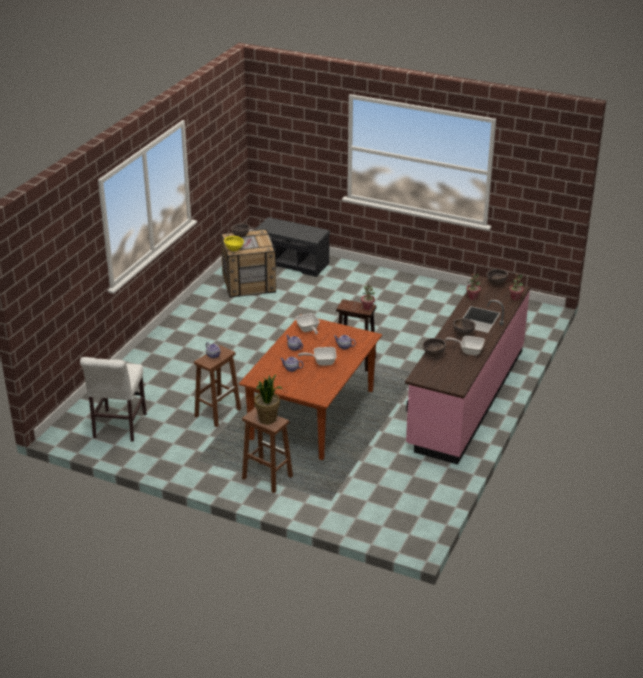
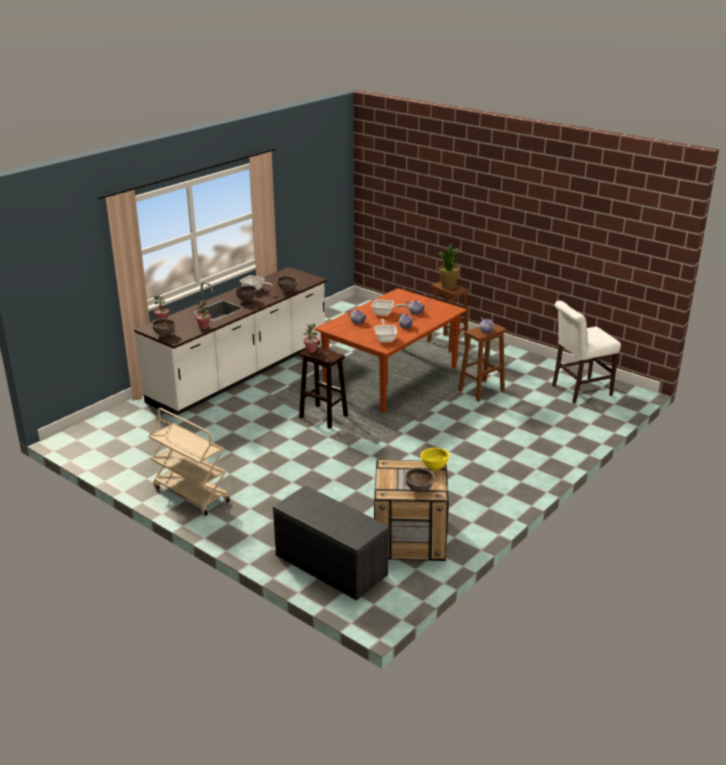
camera: 165 degrees left, 5 degrees down
(118, 428) = (578, 391): white chair -> white chair turned 135 degrees counterclockwise
(412, 287) = (190, 494): none -> beige cart
(466, 397) = (241, 373): pink counter -> white counter

